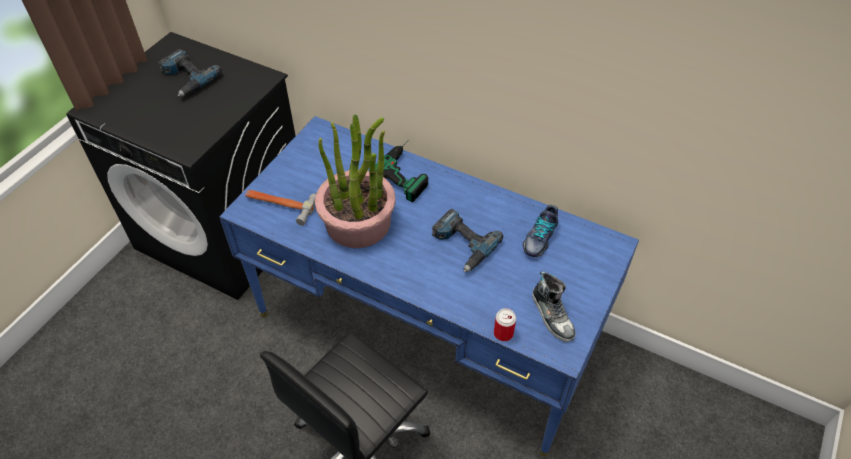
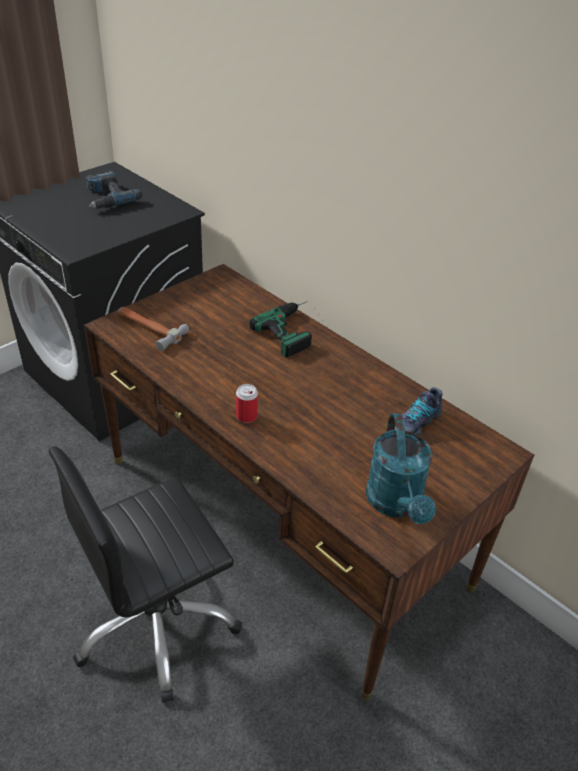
camera: 15 degrees right, 10 degrees down
(358, 223) = (220, 363): potted plant -> none
(426, 327) = (282, 520): blue desk -> brown desk
(462, 245) = (322, 409): power drill -> none
(503, 333) = (330, 506): can -> can (246, 416)
(552, 315) = (397, 504): shoe -> turquoise watering can

